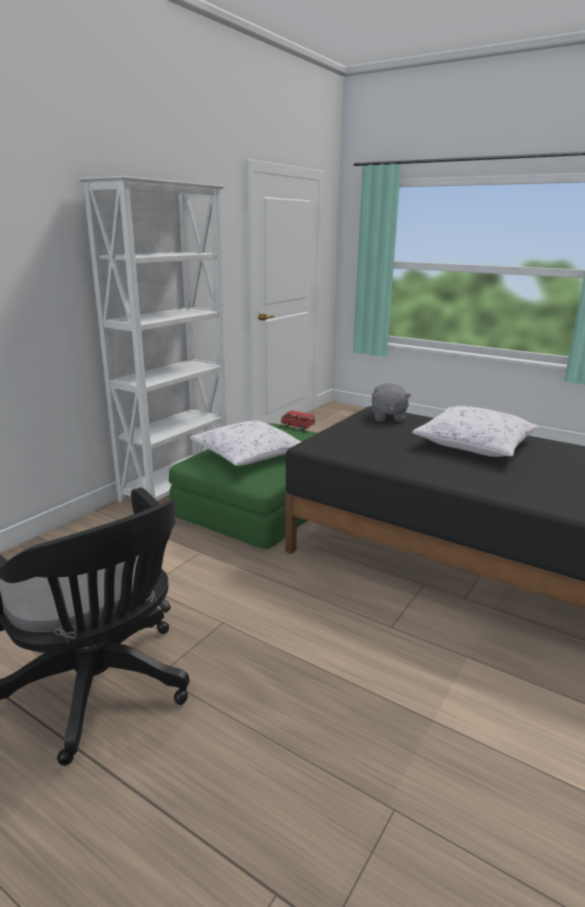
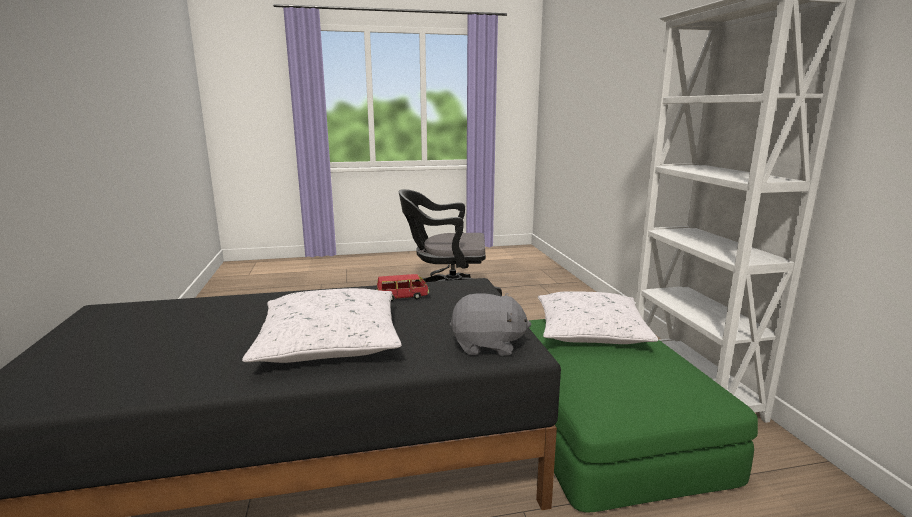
camera: 135 degrees right, 5 degrees down
(297, 426) = (679, 401): red toy car -> red toy car (403, 297)
(388, 417) = (487, 346): grey plush toy -> grey plush toy turned 135 degrees clockwise

